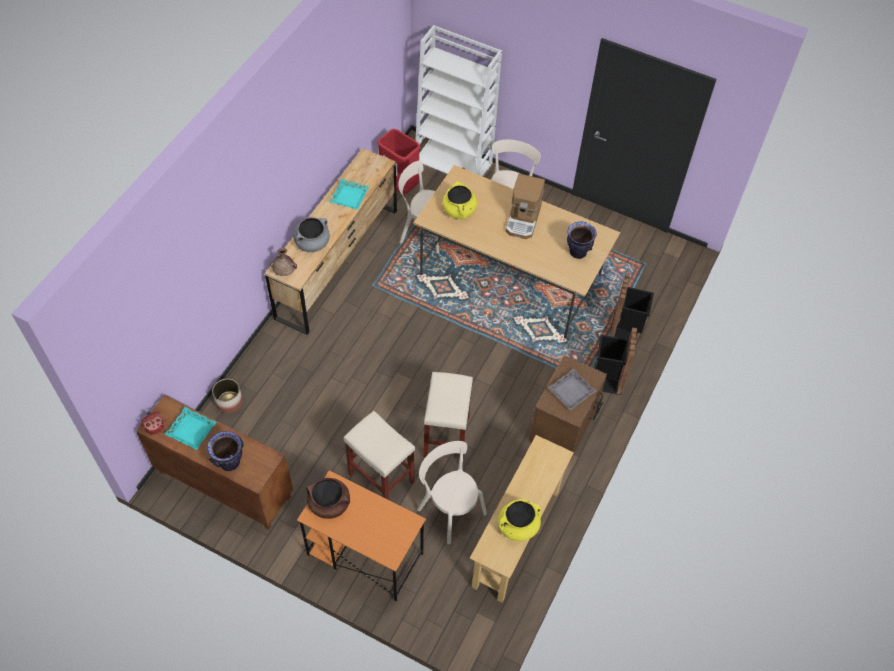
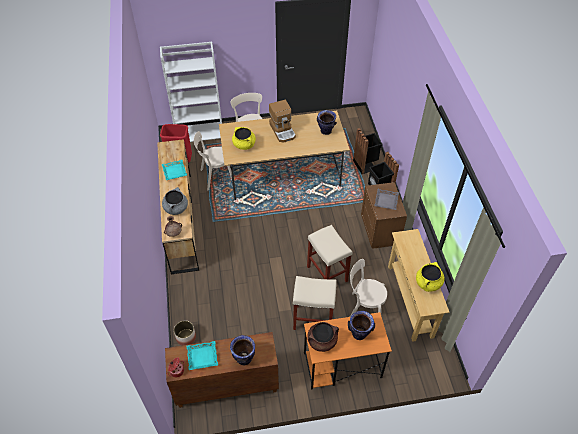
camera: 35 degrees left, 5 degrees down
(377, 526) = (359, 334): none -> vase

